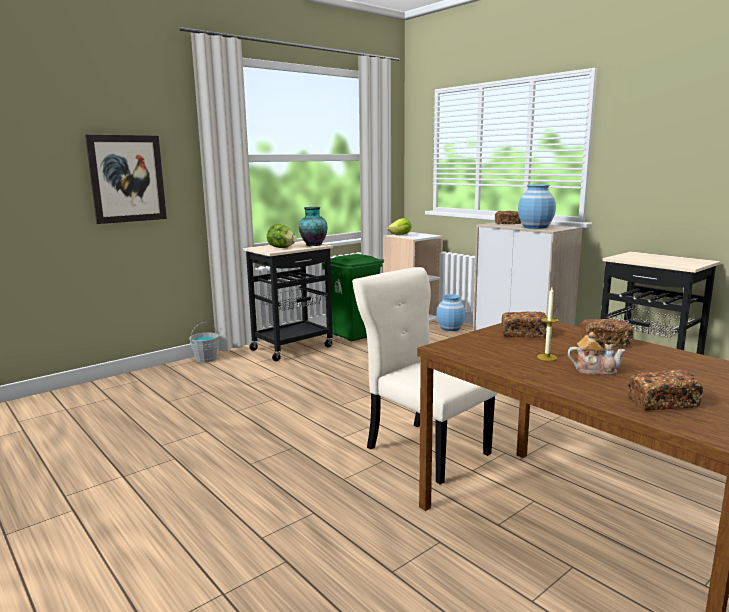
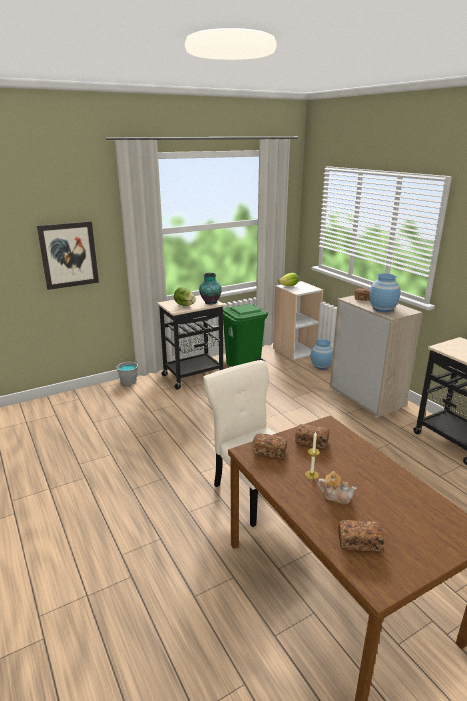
camera: 10 degrees right, 10 degrees up
(604, 343) = (365, 461): bread -> bread (269, 451)

